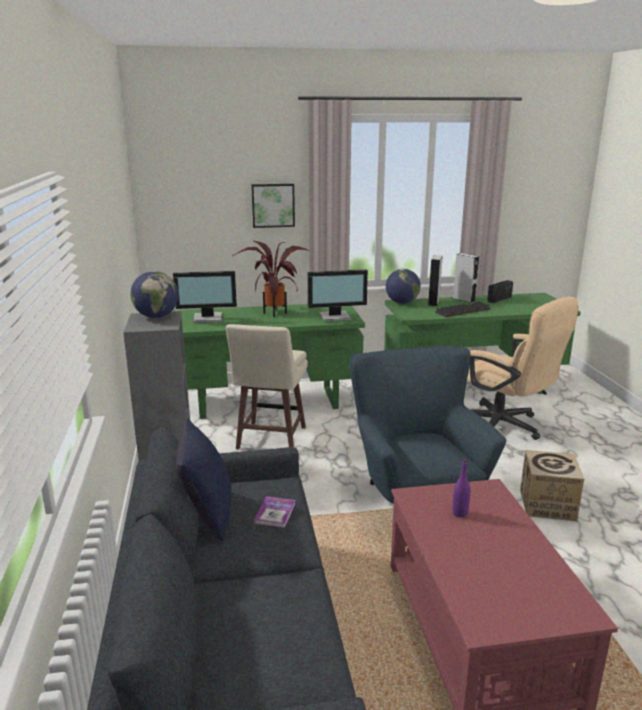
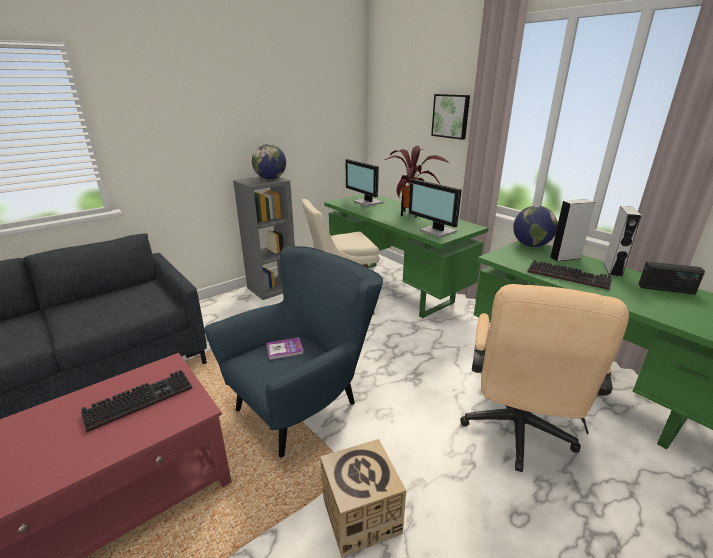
camera: 60 degrees right, 5 degrees up
(207, 515) = (111, 292): blue pillow -> none
(275, 513) = (115, 312): book -> book (284, 349)
(460, 513) = (140, 399): purple bottle -> keyboard

